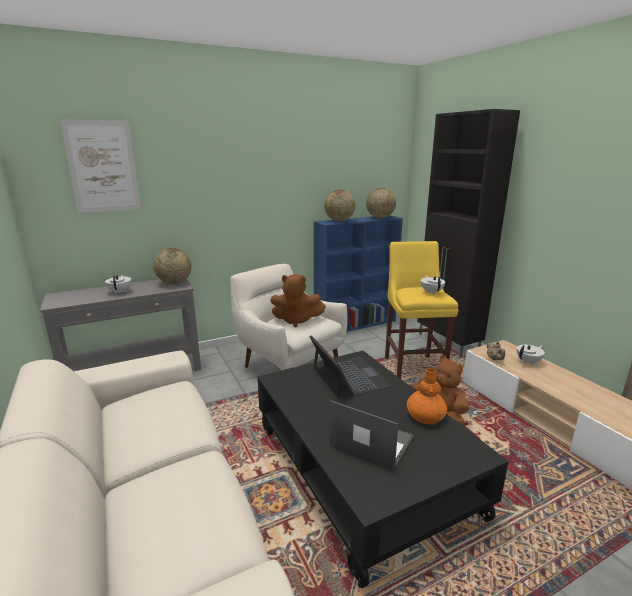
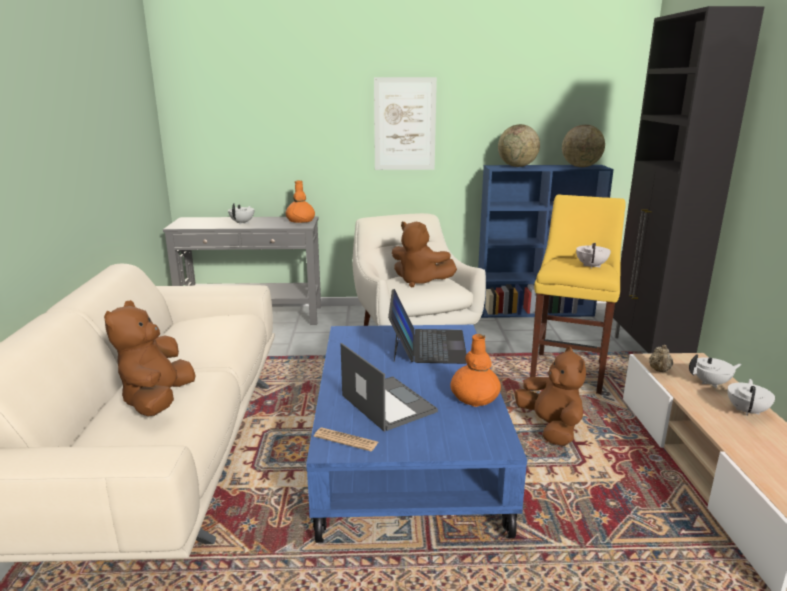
camera: 25 degrees right, 0 degrees up
(103, 167) = (241, 88): picture -> picture (404, 124)
(174, 283) = (300, 221): globe -> orange vase
(178, 509) = (158, 401): none -> brown plush toy
(360, 469) = (406, 451): black coffee table -> blue coffee table
(373, 489) = (346, 440): none -> newspaper
(564, 377) = (747, 411): none -> white teapot

